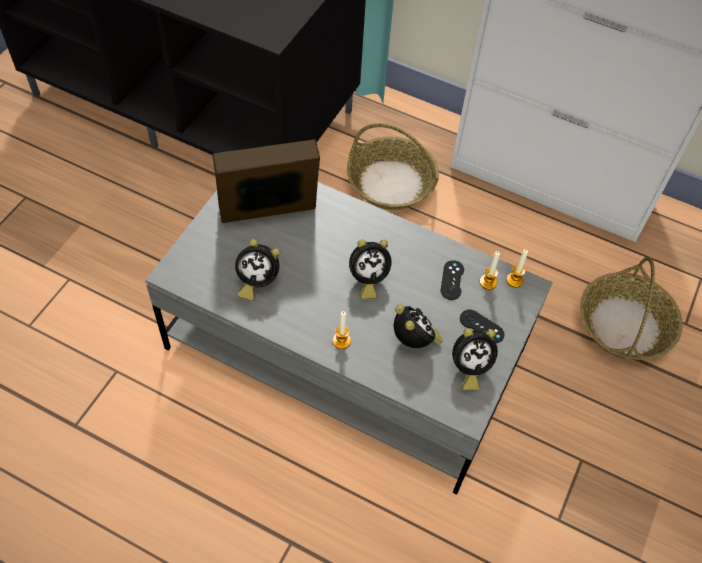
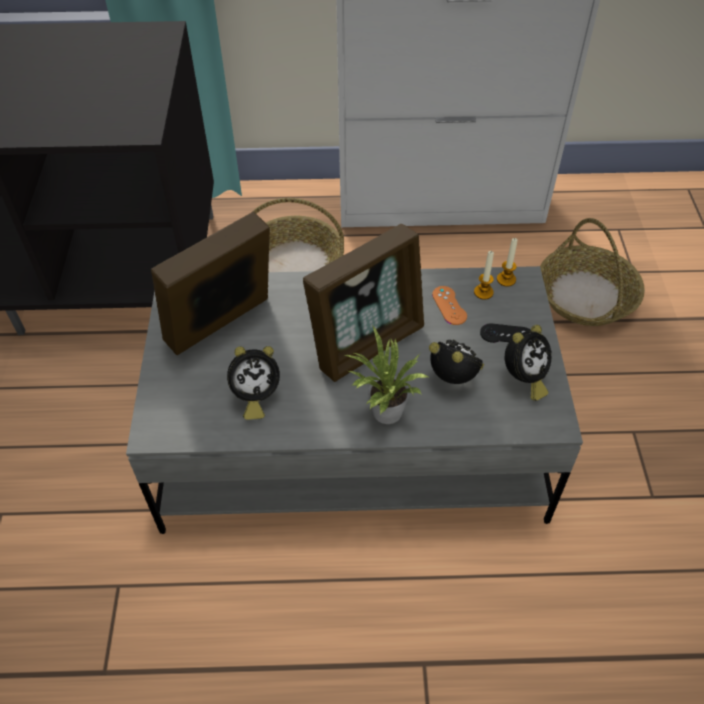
camera: 25 degrees left, 5 degrees down
(341, 341) = (383, 413): candle -> potted plant
(367, 280) = (367, 343): alarm clock -> picture frame
(452, 280) = (449, 305): black game controller -> orange game controller

